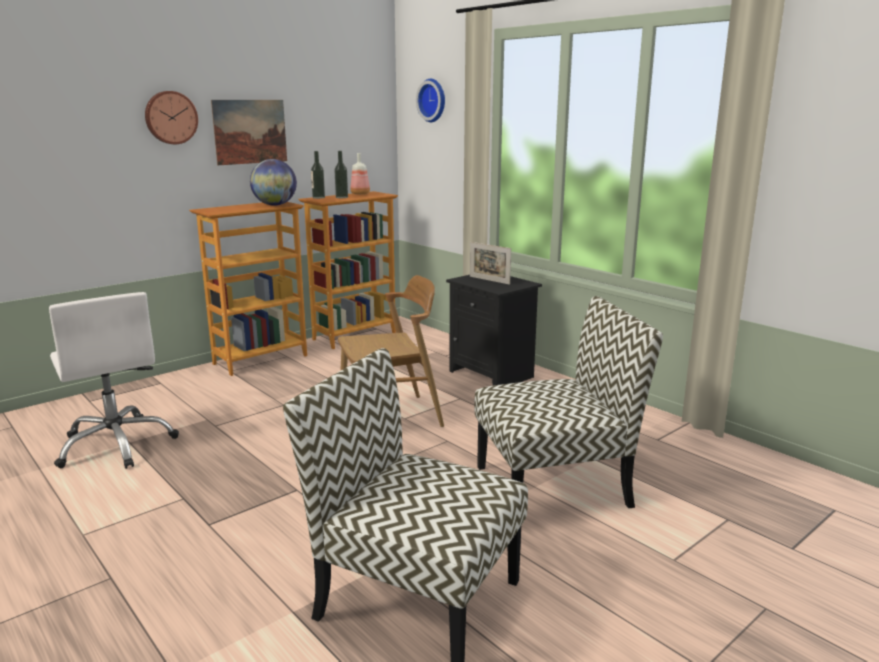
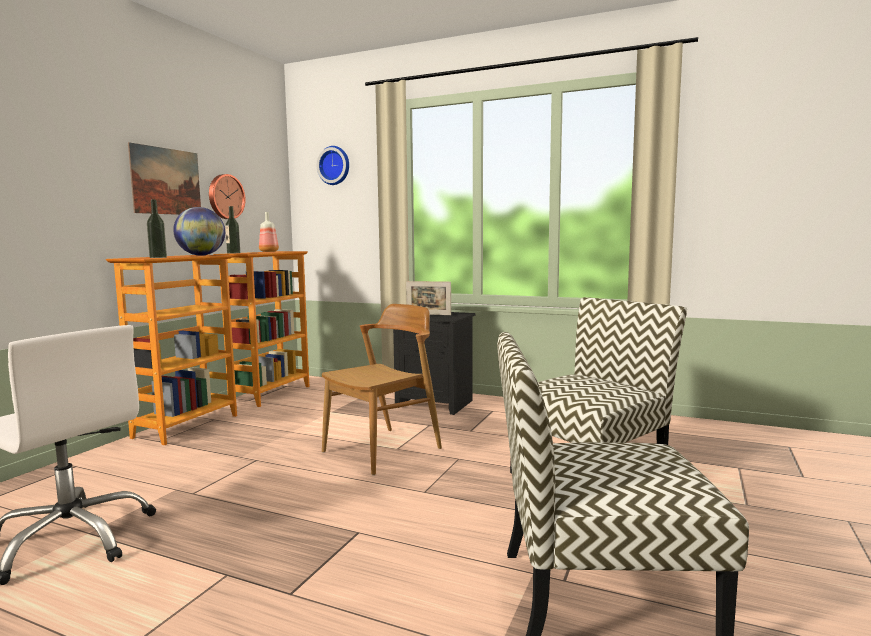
camera: 25 degrees left, 10 degrees down
(170, 117) = (85, 155): wall clock -> wall clock (225, 197)
(341, 197) = (257, 252): bottle -> bottle (158, 257)

